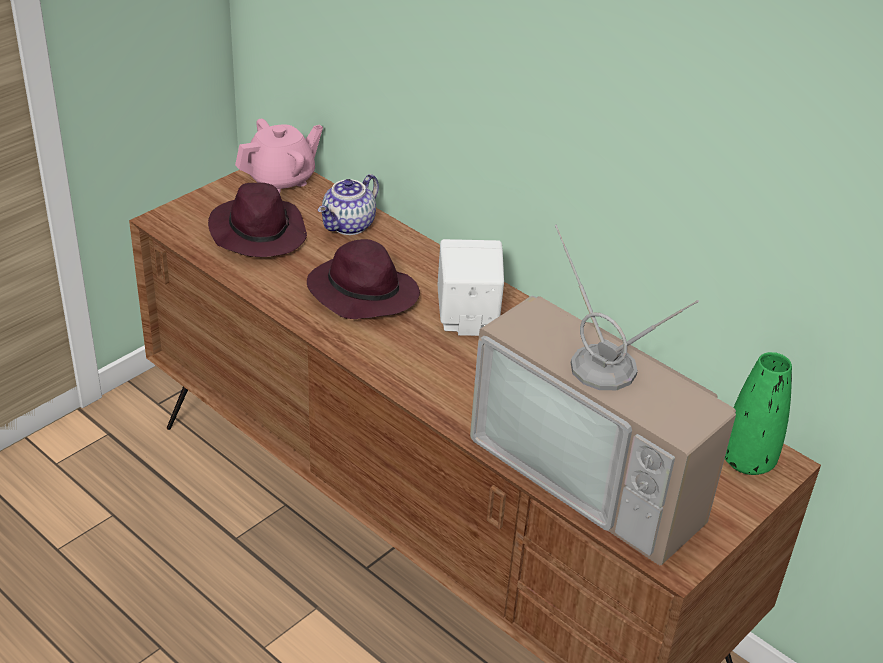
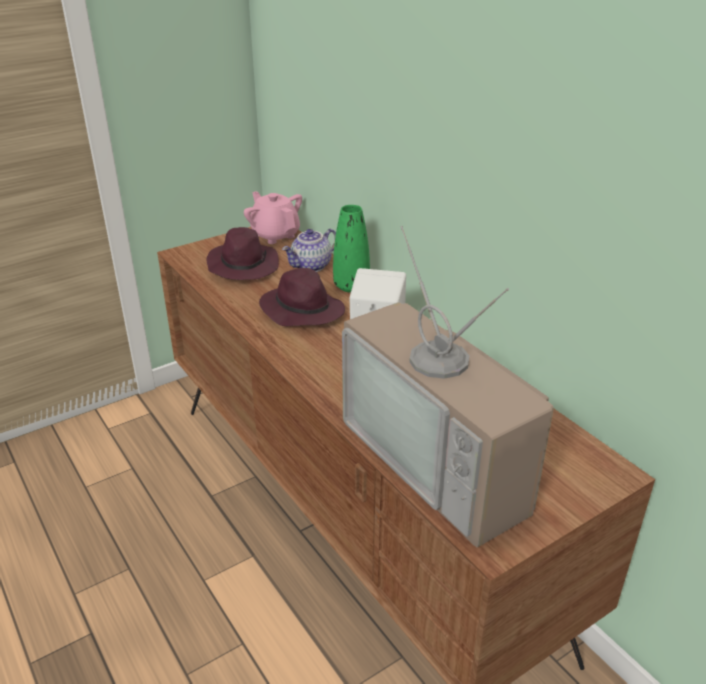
camera: 15 degrees right, 5 degrees down
(281, 180) = (275, 235): pink teapot -> pink teapot turned 105 degrees counterclockwise
(747, 461) = (585, 468): green vase -> green vase (351, 286)

